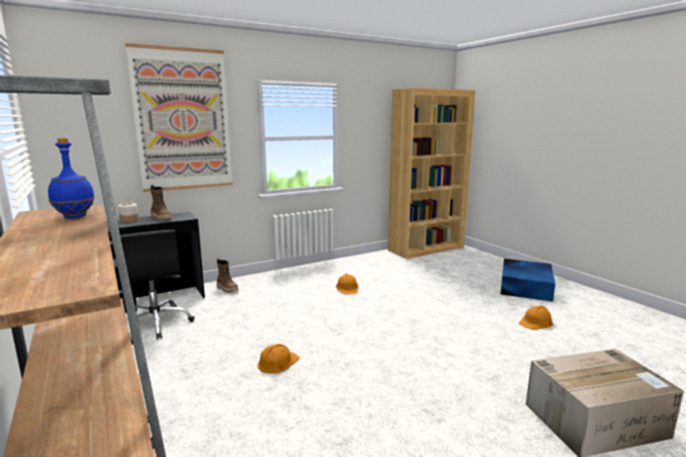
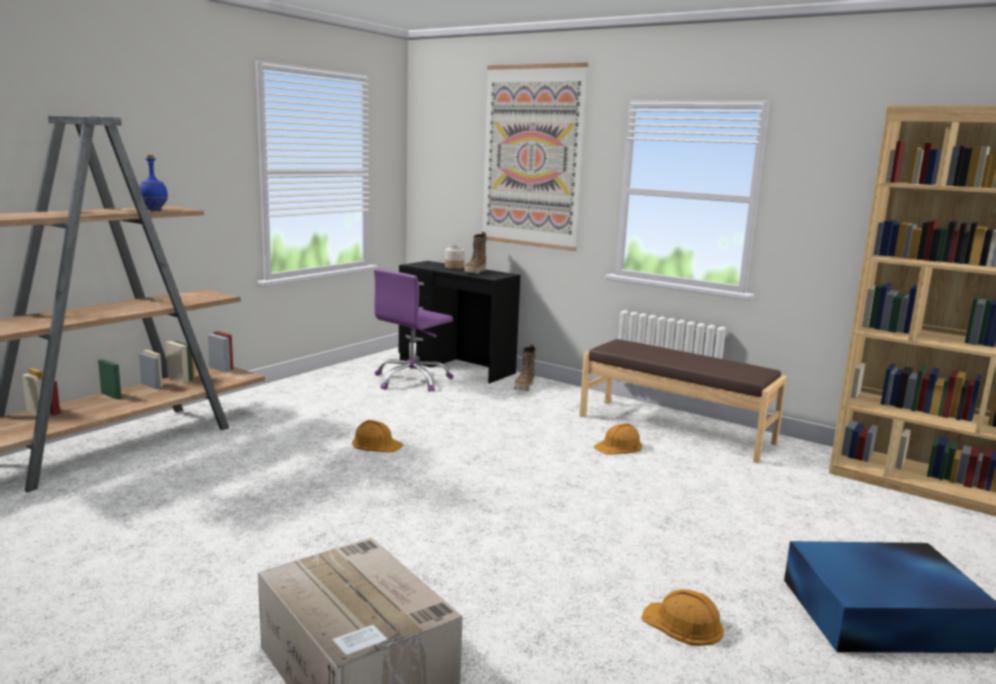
camera: 65 degrees right, 0 degrees up
(156, 323) = (412, 380): black office chair -> purple office chair
(336, 270) = (675, 429): none -> brown bench

